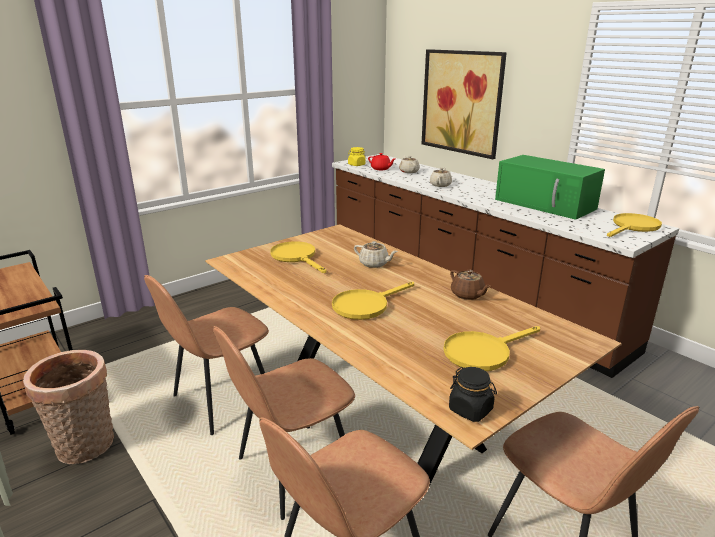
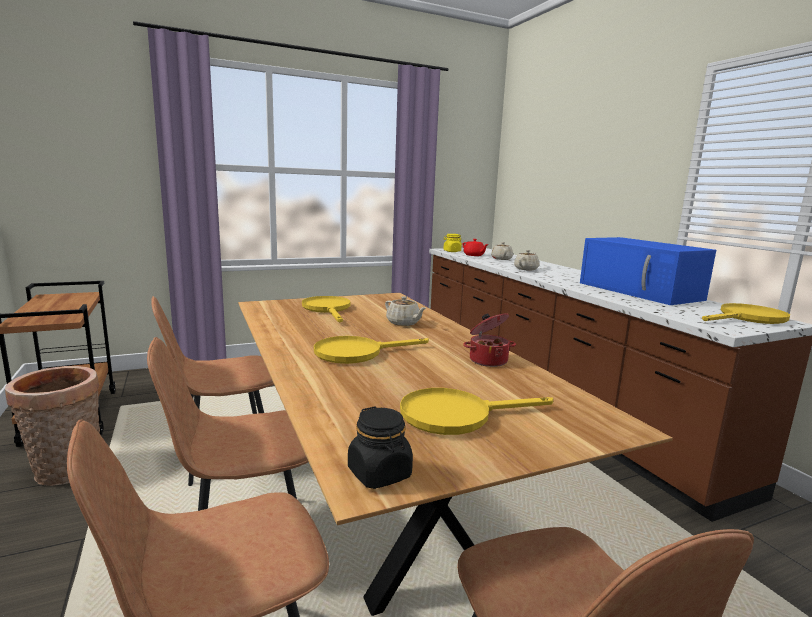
camera: 15 degrees right, 10 degrees down
(461, 102) = (566, 191): picture -> none
(468, 295) = (488, 360): brown teapot -> cooking pot
(546, 204) = (640, 291): green microwave -> blue microwave

